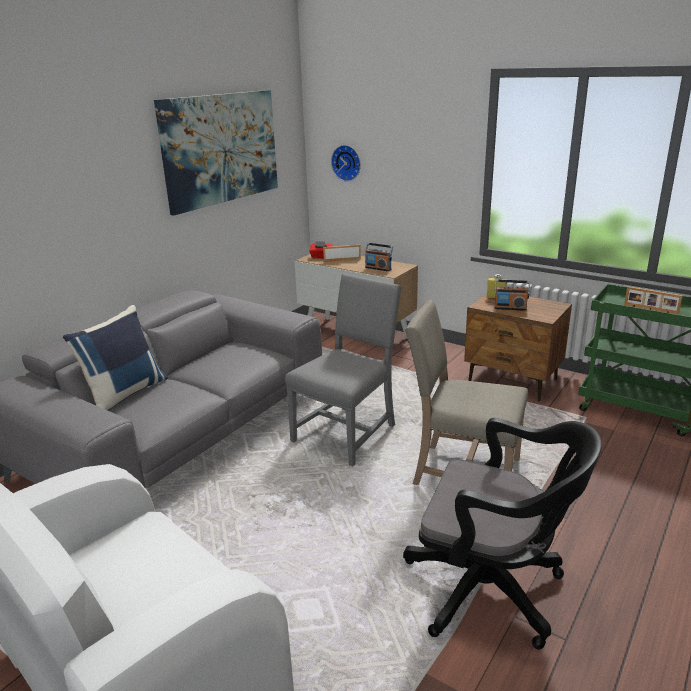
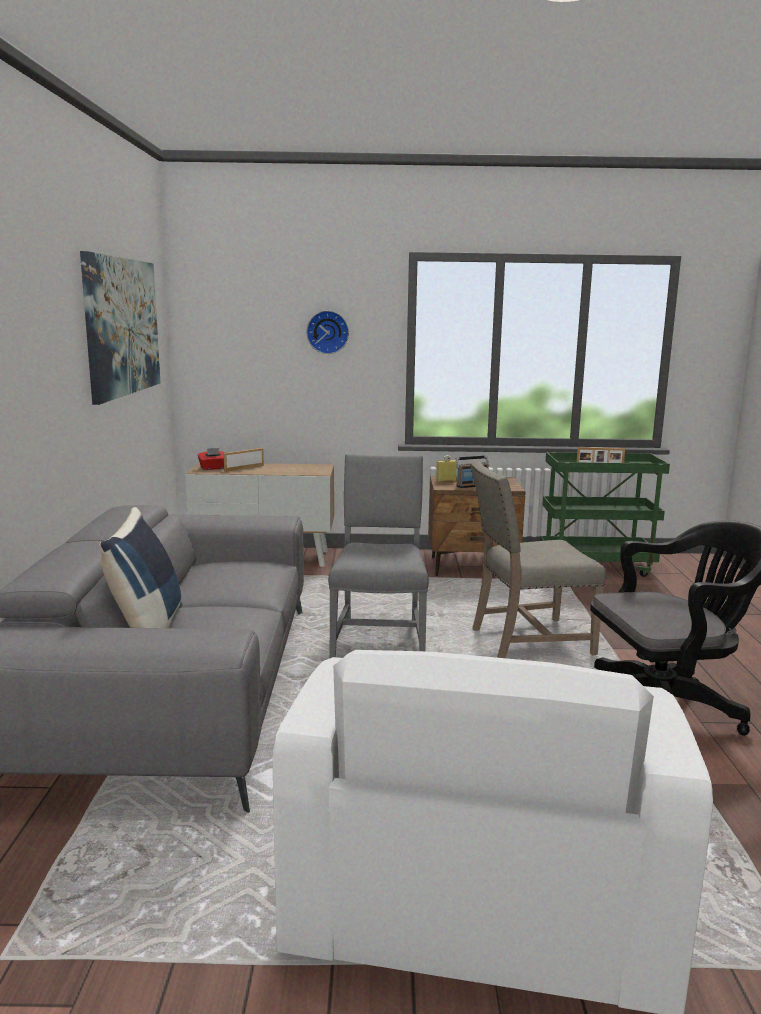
camera: 35 degrees left, 10 degrees down
(347, 162) = (233, 354): wall clock -> wall clock (327, 332)
(378, 268) = (298, 470): radio -> none

